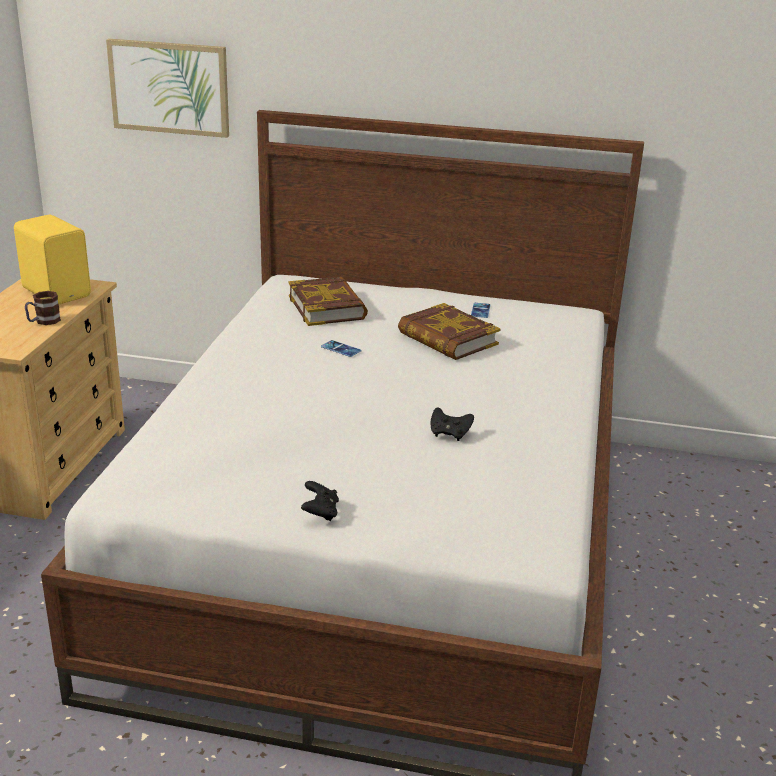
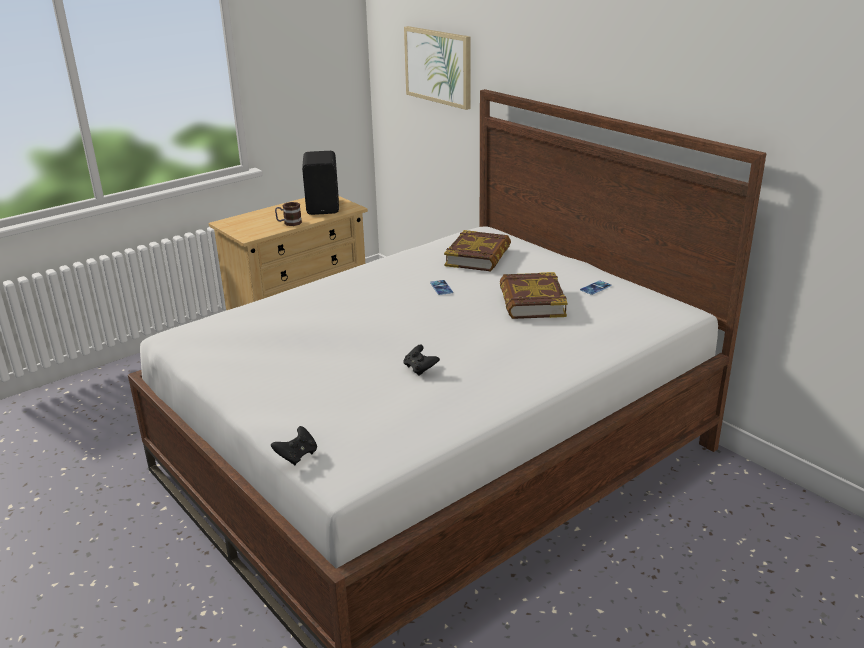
camera: 40 degrees right, 0 degrees up
(57, 292) = (324, 207): yellow speaker -> black speaker
(320, 512) = (256, 388): black game controller -> black game controller (297, 456)

